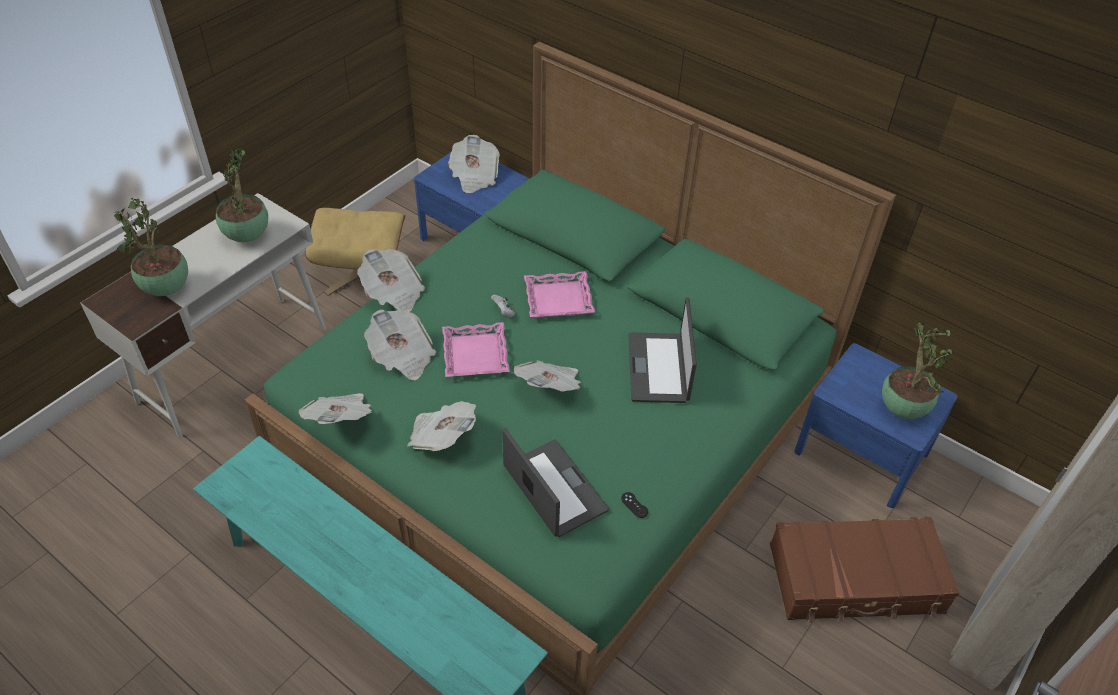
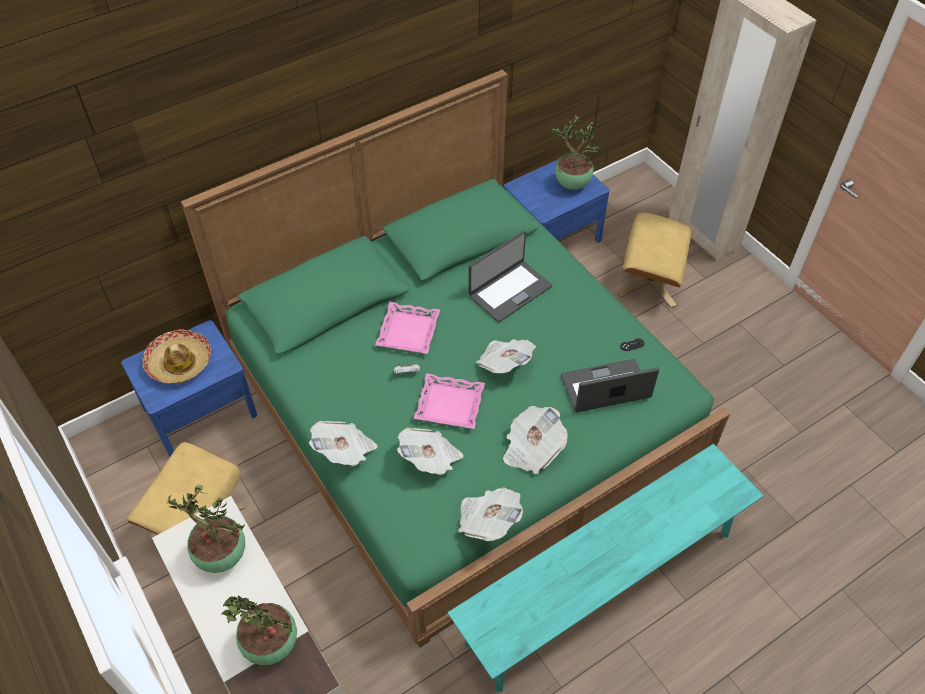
camera: 70 degrees left, 5 degrees up
(474, 176) = (179, 362): newspaper -> hat
(659, 368) = (509, 290): laptop -> laptop turned 60 degrees counterclockwise
(856, 580) = (649, 281): brown suitcase -> beige ottoman

